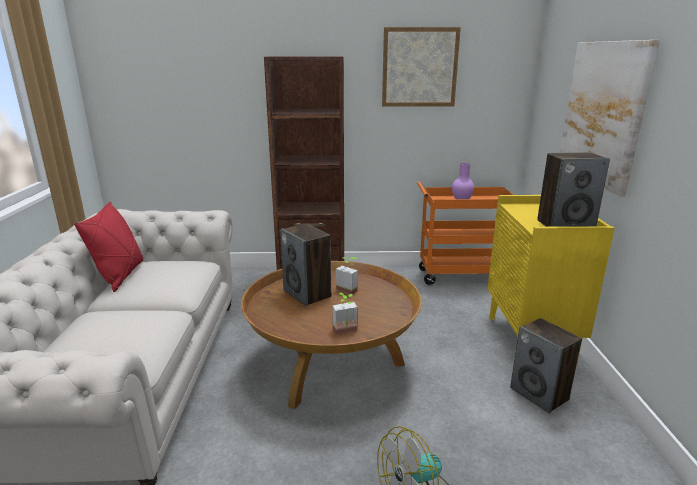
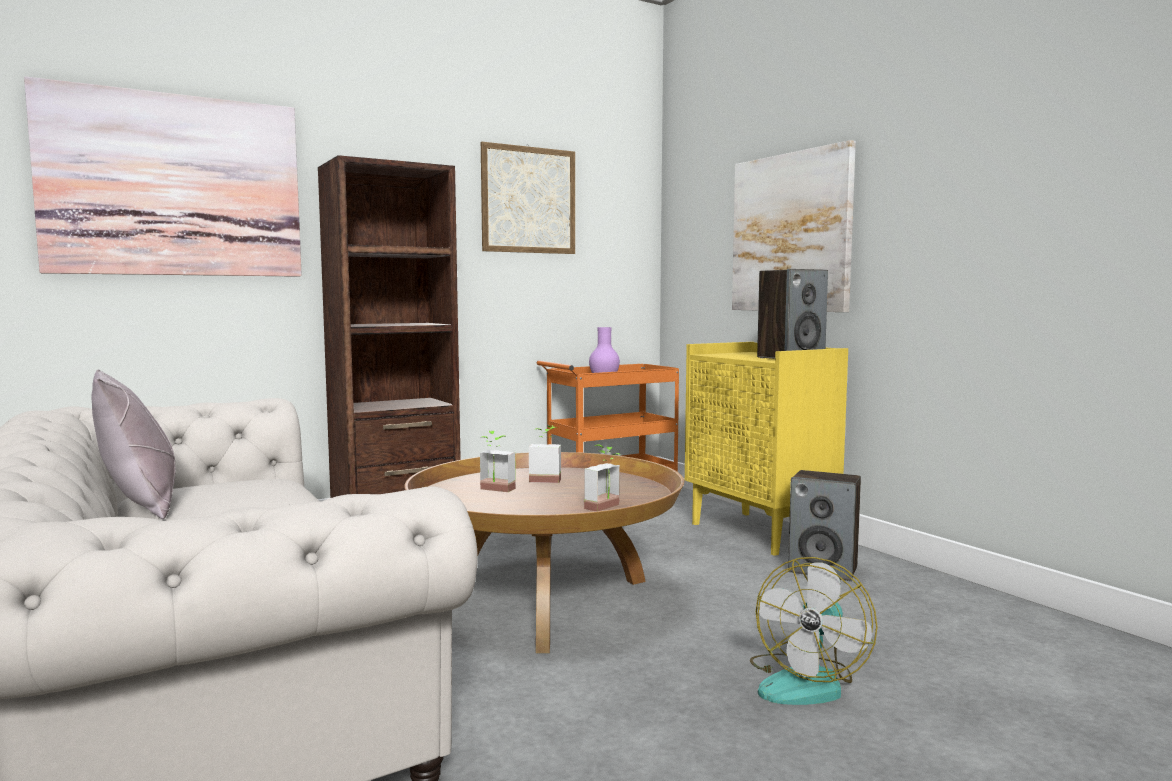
camera: 30 degrees left, 15 degrees down
(120, 275) = (139, 505): red pillow -> purple pillow
(192, 74) = (174, 186): none -> picture
(307, 294) = (494, 490): speaker -> potted plant

